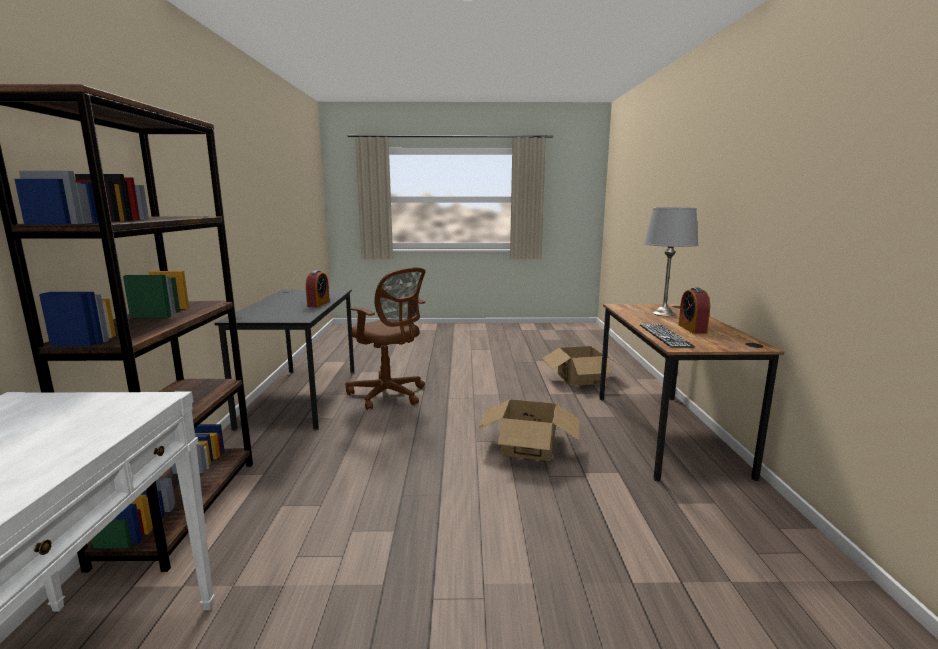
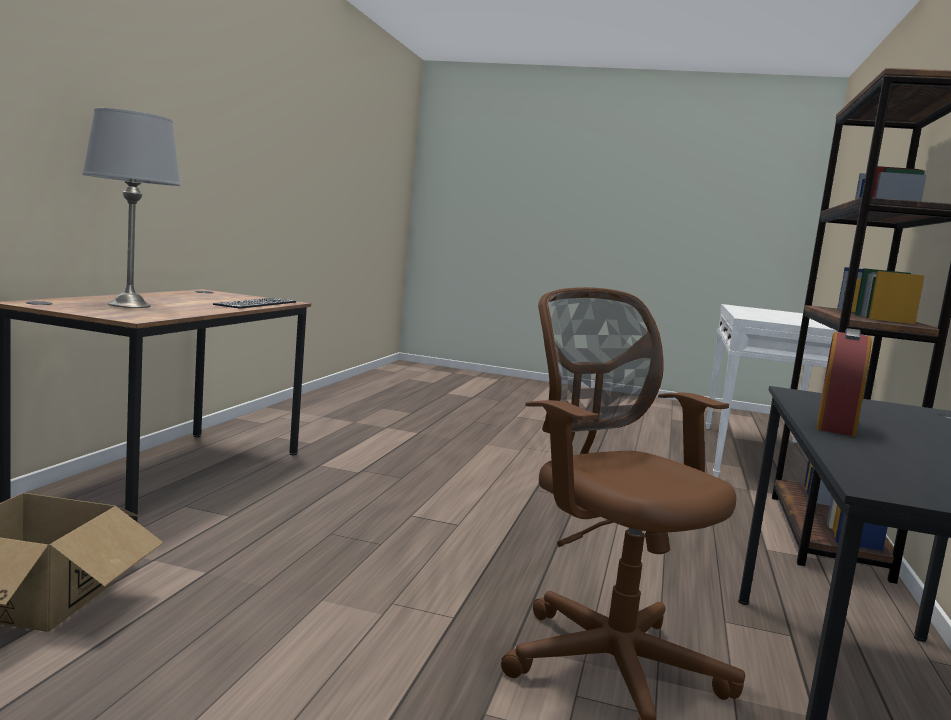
camera: 165 degrees left, 5 degrees down
(528, 446) = (389, 503): cardboard box -> none
(692, 329) = (193, 299): alarm clock -> none

